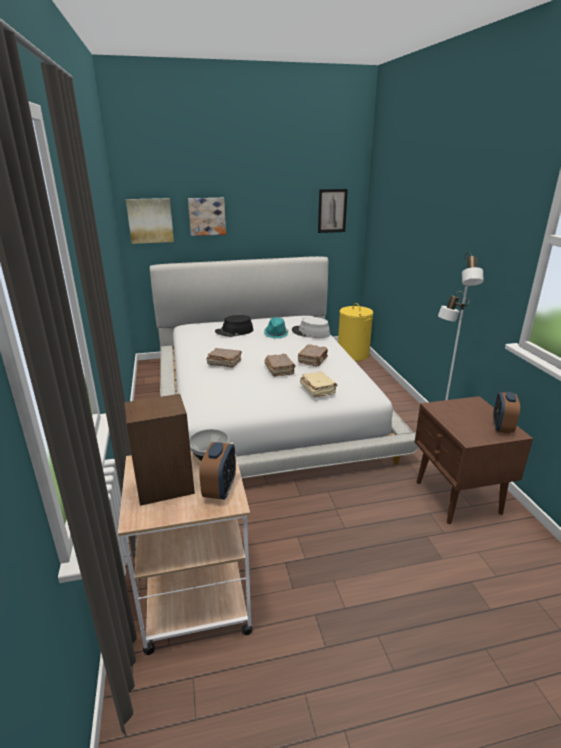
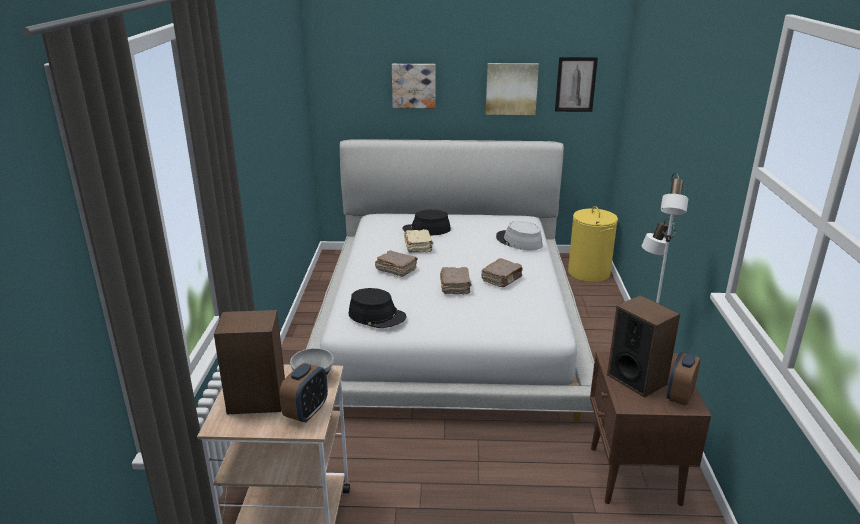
camera: 15 degrees right, 0 degrees up
(150, 220) = (346, 88): picture -> picture (511, 88)
(225, 400) = (377, 316): none -> black hat
(276, 334) = (475, 238): turquoise hat -> none
(317, 390) = (488, 317): beige book -> beige book (418, 247)
(463, 419) = (637, 379): none -> speaker

